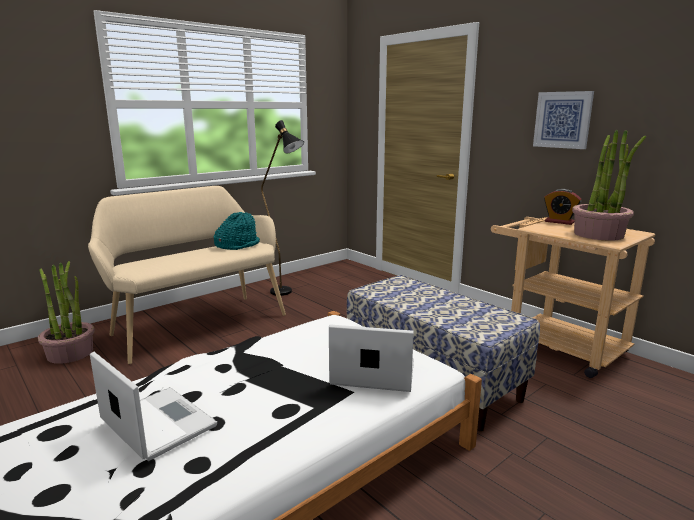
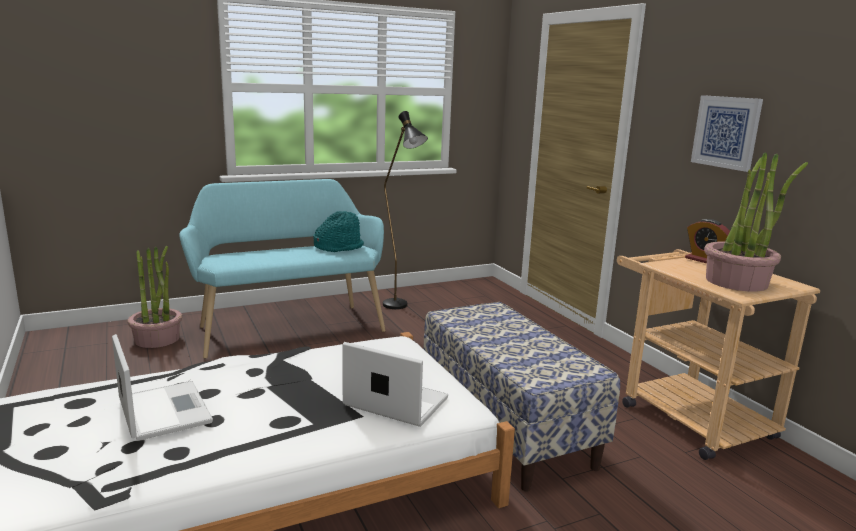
camera: 15 degrees right, 0 degrees up
(196, 323) = (288, 327): beige bench -> turquoise bench

